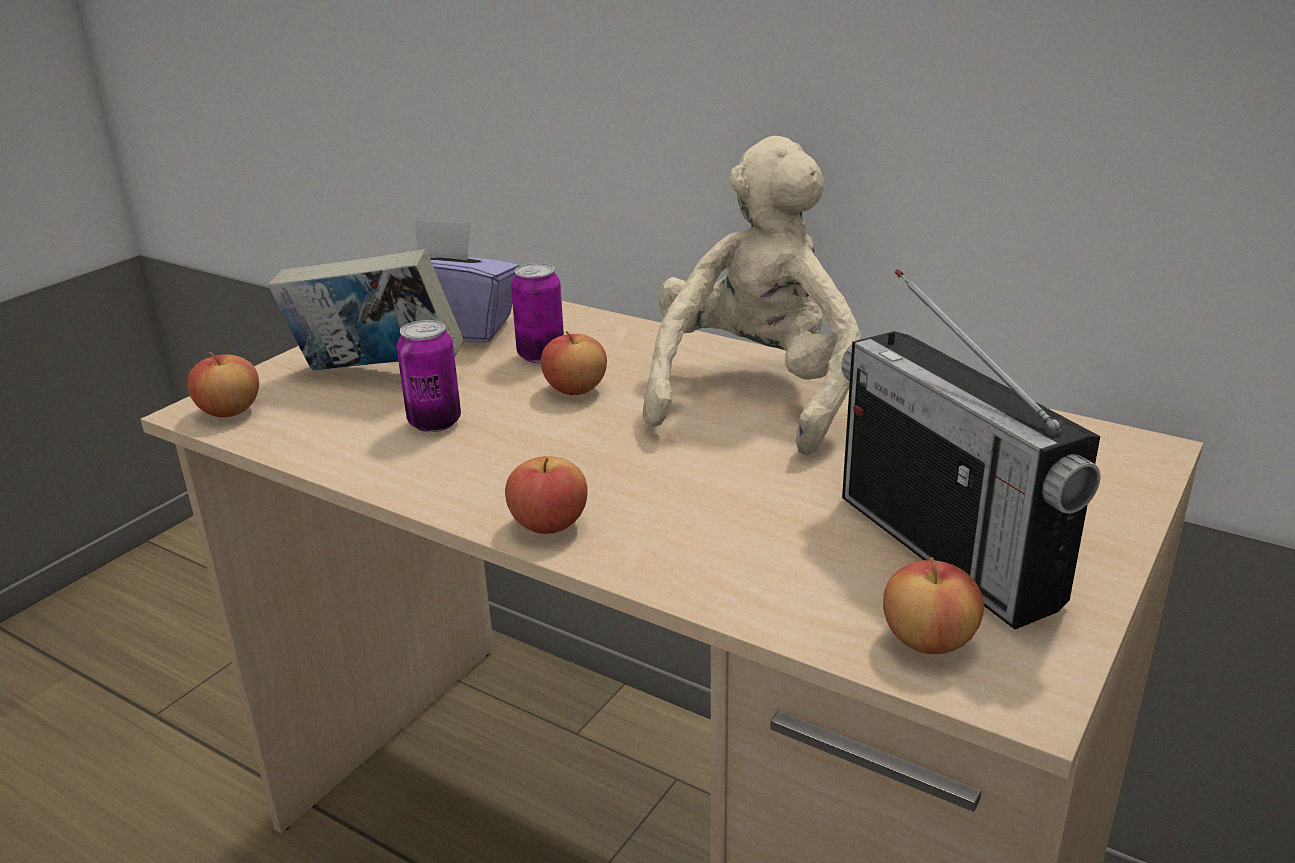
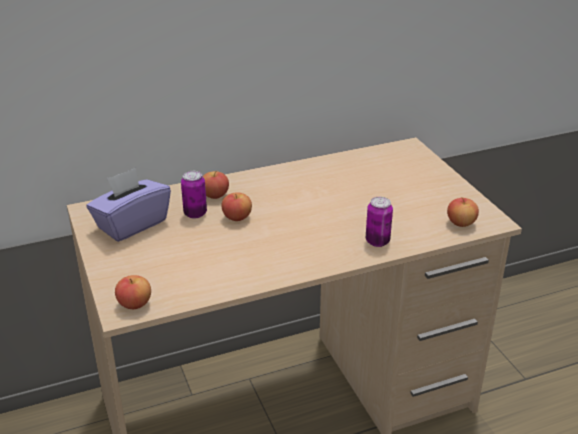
camera: 55 degrees left, 5 degrees up
(376, 374) = (153, 256): book -> none
(434, 422) = (221, 256): can -> can (377, 241)
(549, 524) = (330, 258): apple -> apple (215, 195)
(754, 394) = (292, 186): beige plush toy -> none
(946, 549) = (424, 200): radio -> none

